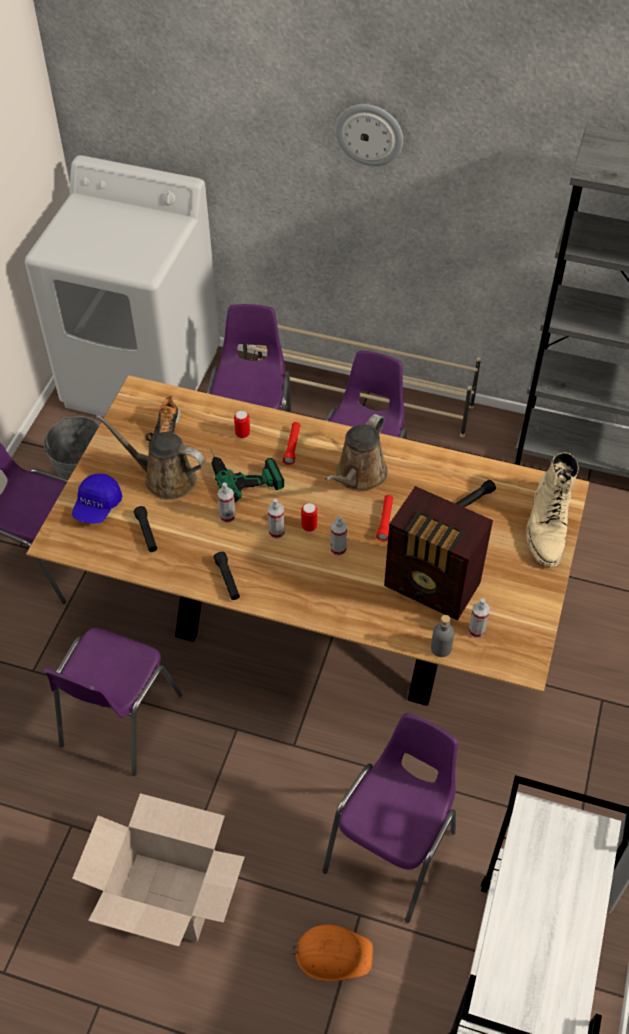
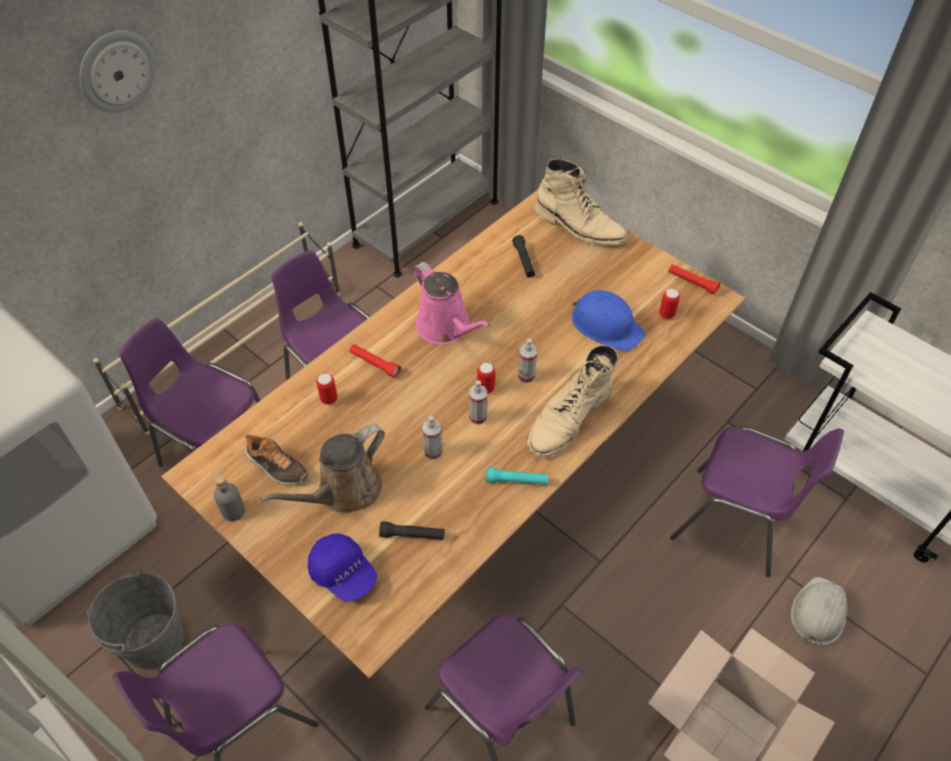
camera: 65 degrees left, 0 degrees up
(227, 579) = (516, 481): black flashlight -> turquoise flashlight
(243, 472) = (381, 417): power drill -> none
(310, 593) = (568, 418): none -> beige boot
(332, 953) = (818, 612): orange hard hat -> white hard hat
(358, 476) = (446, 327): brown watering can -> pink watering can
(385, 521) = (512, 329): red flashlight -> red flashlight (692, 282)
(393, 850) = (735, 524): purple chair -> purple chair turned 150 degrees clockwise
(433, 587) = (606, 325): radio -> blue hard hat
(441, 648) = (675, 345): grey bottle -> grey bottle (233, 511)
(476, 630) = (666, 314): spray bottle -> can

